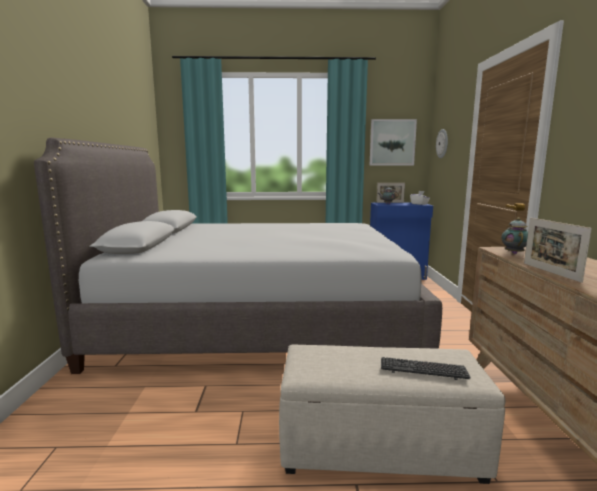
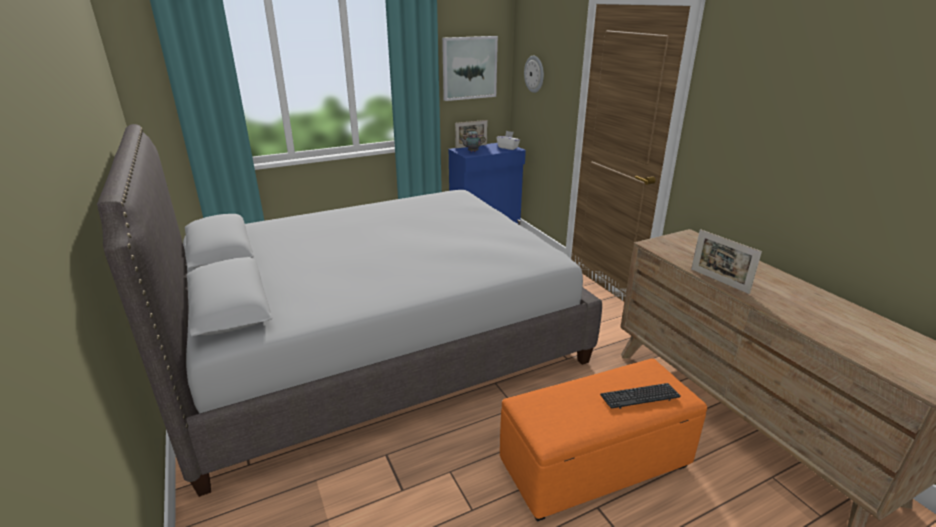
camera: 25 degrees left, 15 degrees up
(378, 447) = (593, 465): beige ottoman -> orange ottoman
(514, 253) = (671, 250): teapot -> none

